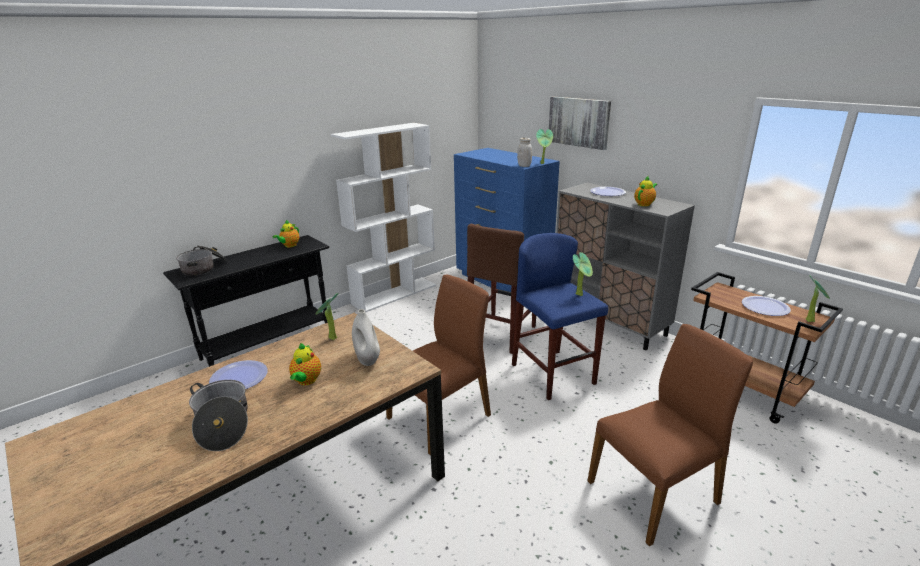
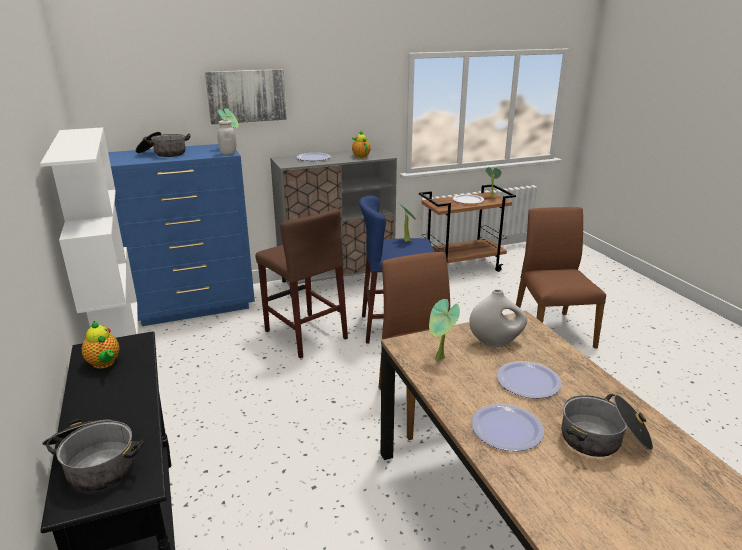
camera: 70 degrees left, 0 degrees up
(306, 381) = (528, 381): teapot -> plate
(501, 156) = (163, 154): none -> cooking pot

